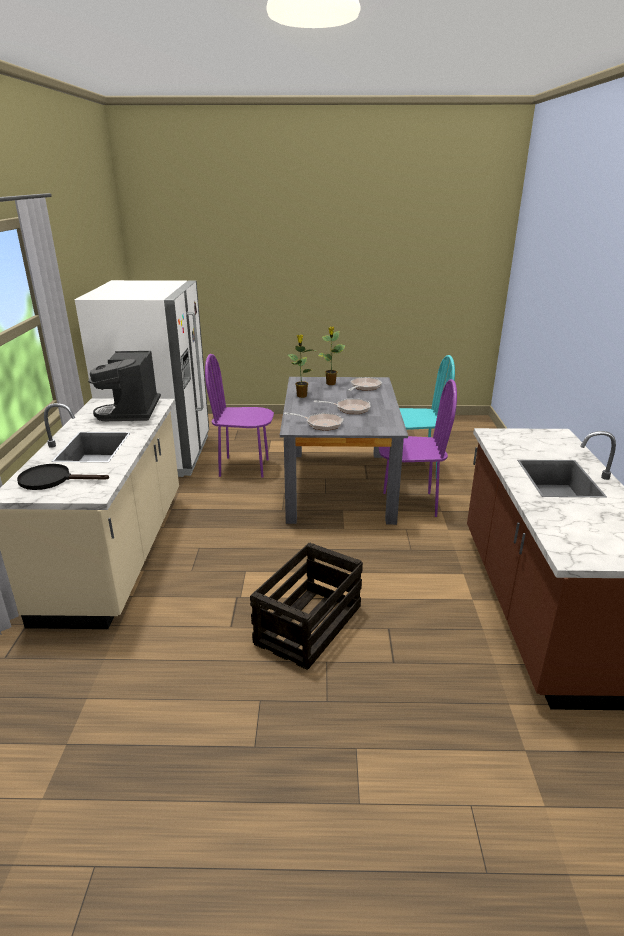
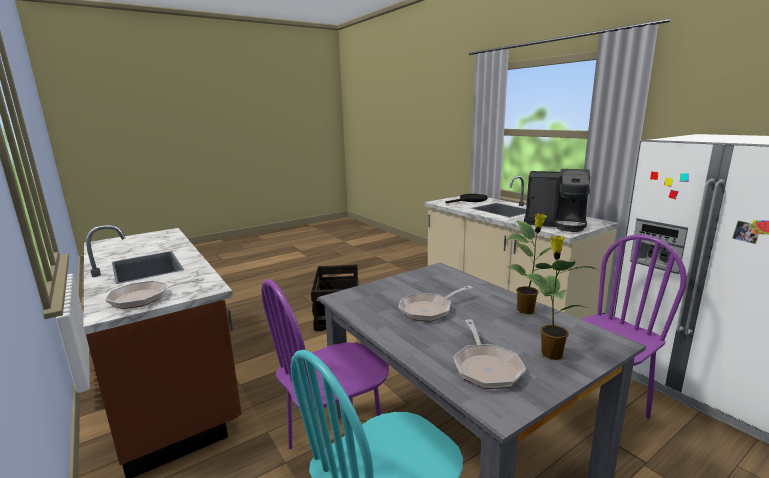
camera: 145 degrees right, 10 degrees down
(131, 411) = (556, 223): coffee machine -> coffee machine turned 150 degrees clockwise
(321, 424) = (424, 281): frying pan -> frying pan (145, 298)

